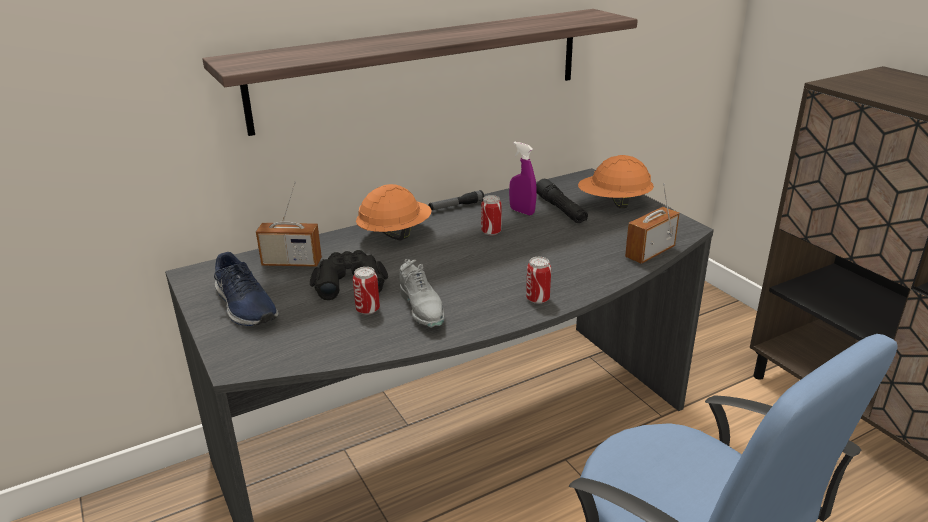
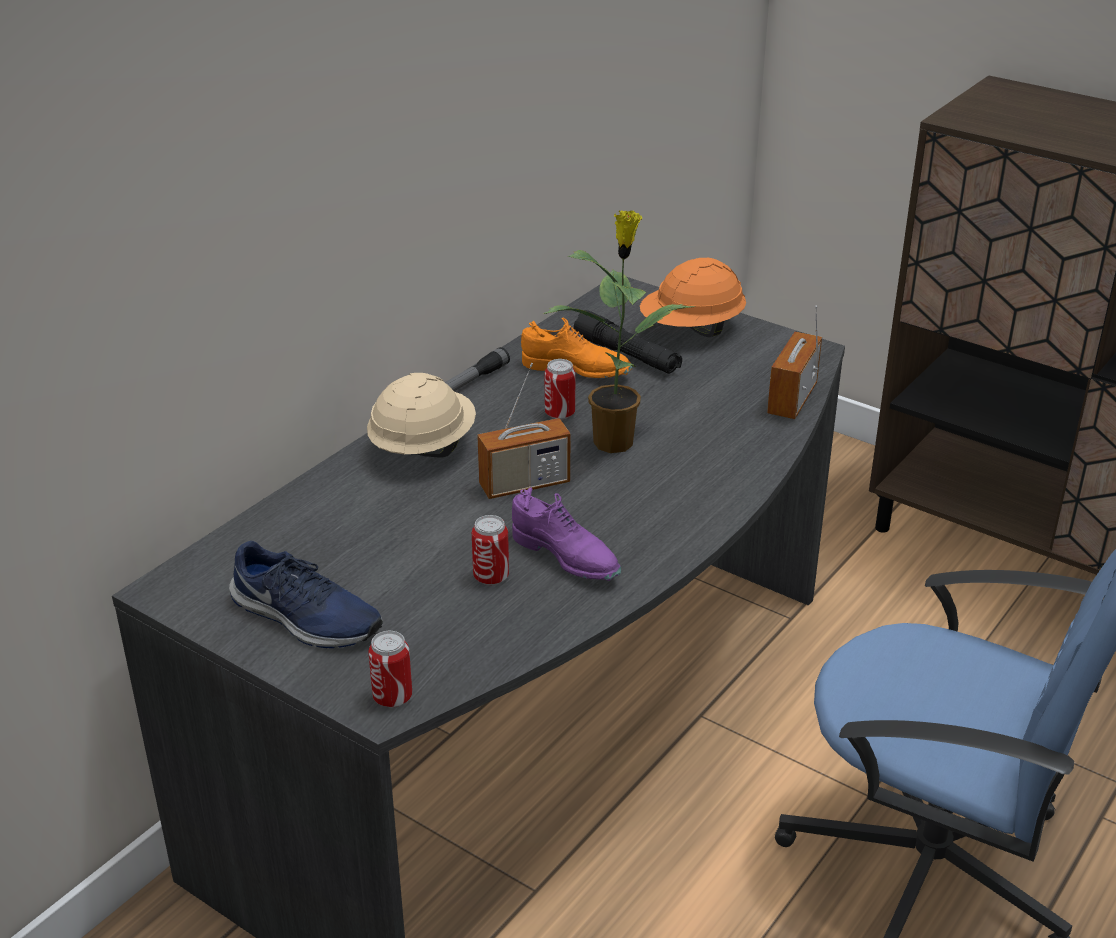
camera: 25 degrees left, 5 degrees up
(292, 262) = (308, 532): radio -> radio (524, 484)
(349, 281) = (424, 540): black binoculars -> none
(395, 234) = (422, 448): orange hard hat -> beige hard hat
(422, 309) = (566, 557): grey shoe -> purple shoe
(423, 68) = (414, 179): shelf -> none
(512, 253) = (615, 441): none -> potted plant
(522, 211) = (576, 370): purple spray bottle -> orange shoe
(537, 299) = (703, 503): can -> can (392, 697)

